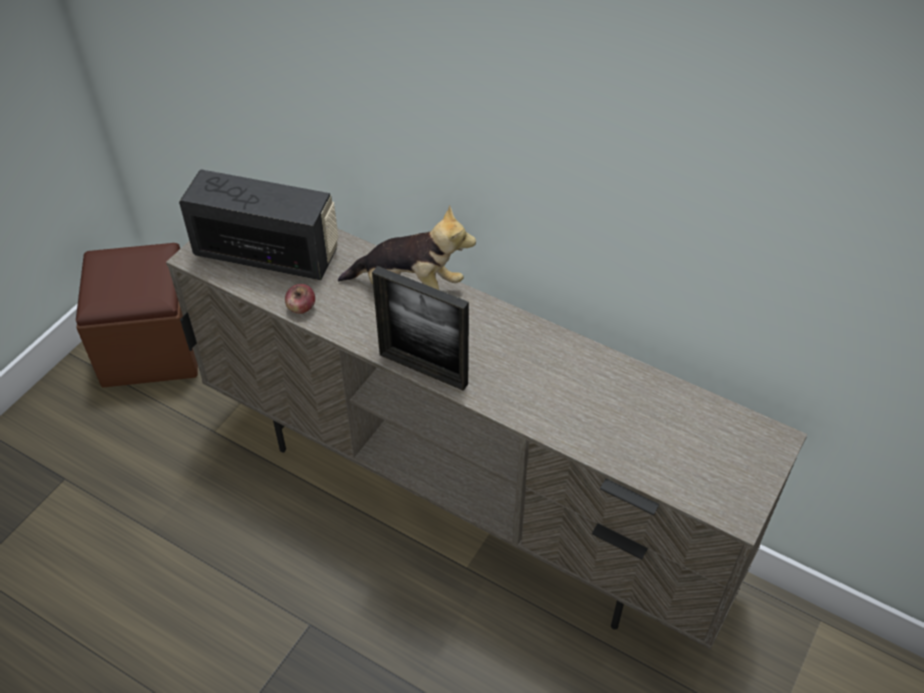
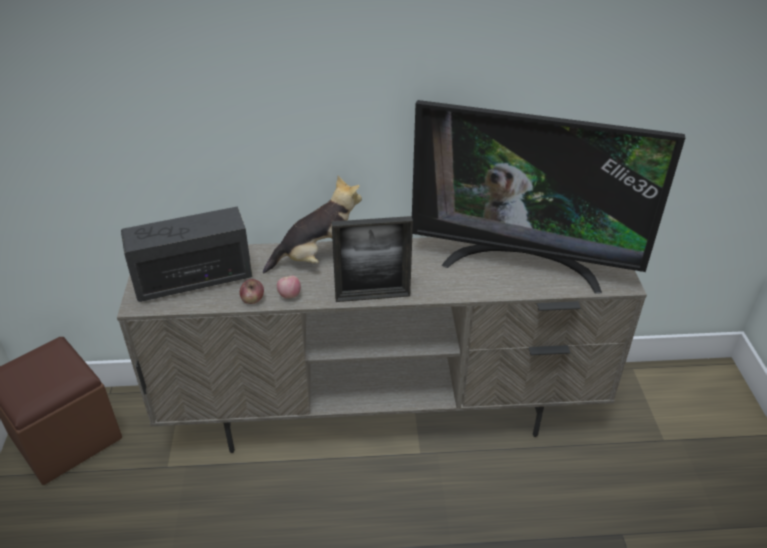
camera: 35 degrees left, 10 degrees down
(341, 322) = (289, 295): none -> apple
(638, 416) = (523, 262): none -> television

